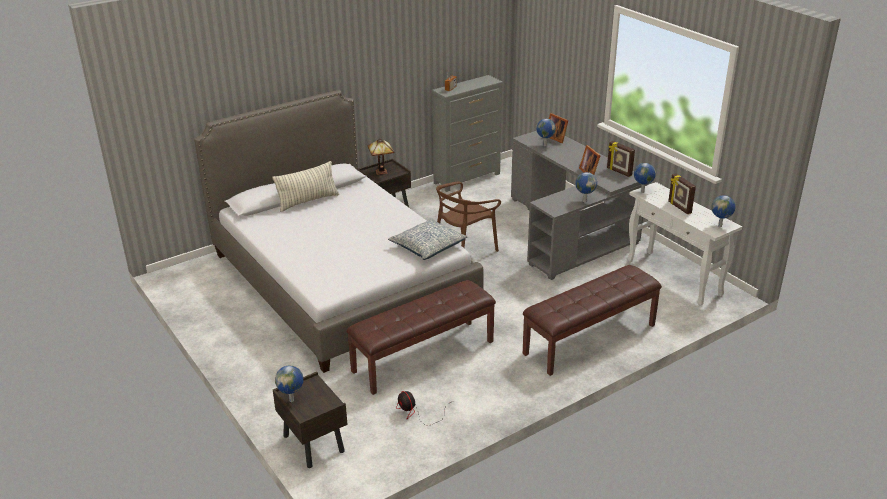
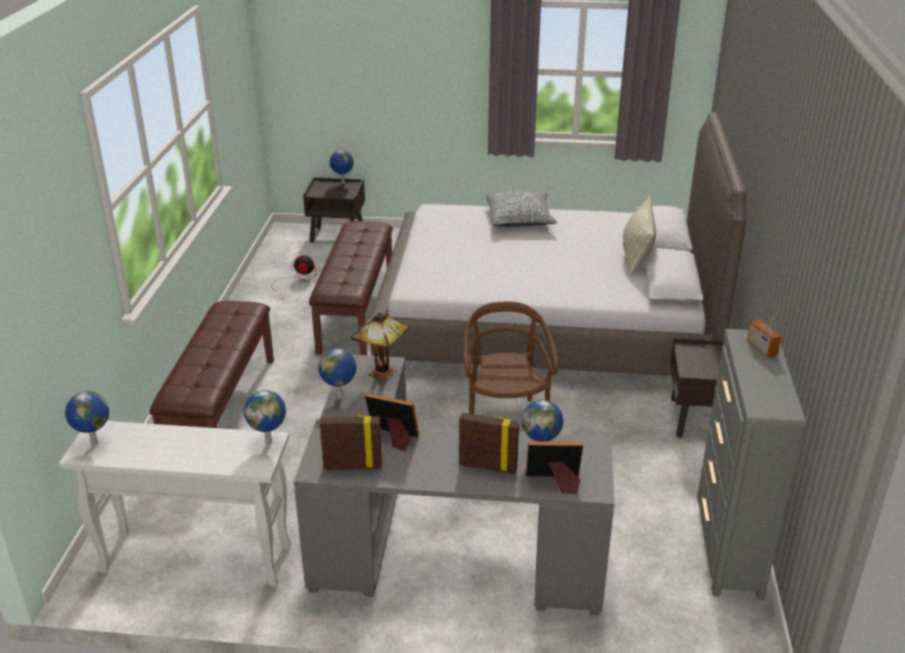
camera: 130 degrees right, 0 degrees up
(382, 171) = (707, 360): table lamp -> table lamp (382, 374)
(428, 246) = (434, 279): pillow -> pillow (520, 219)
(679, 207) = (184, 444): picture frame -> picture frame (488, 466)

